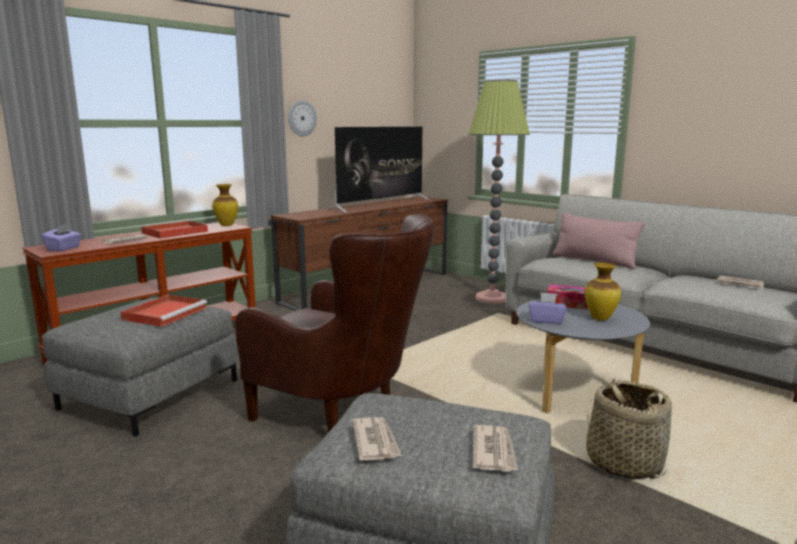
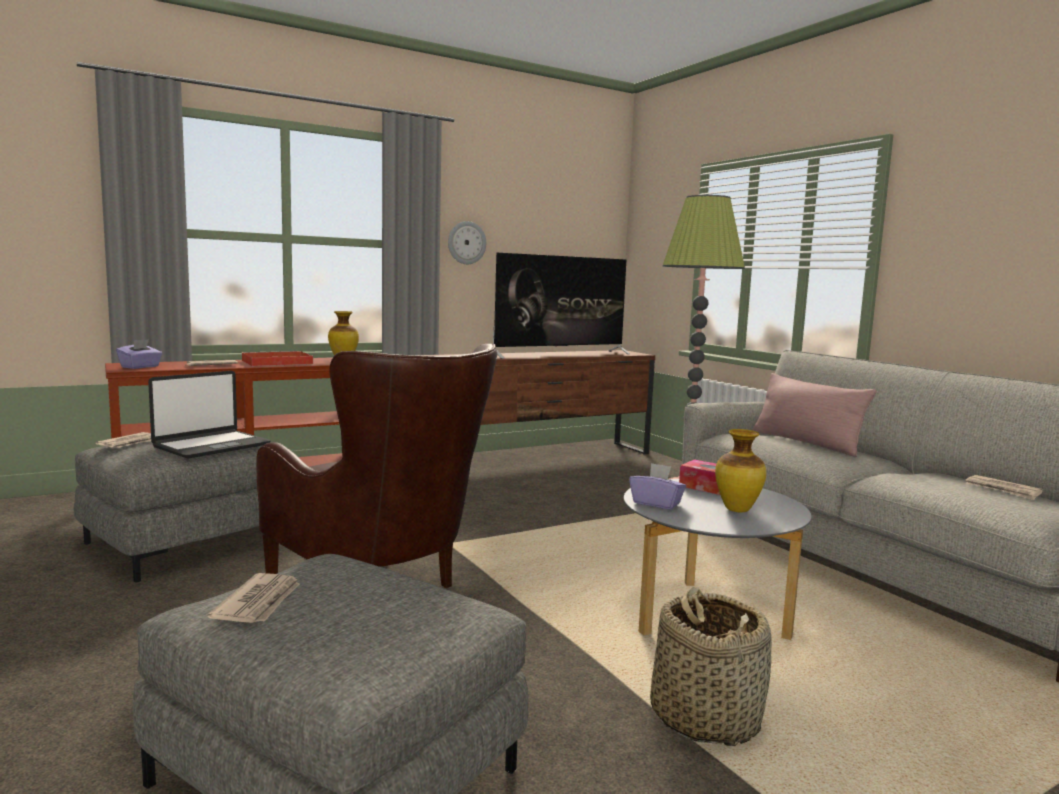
camera: 15 degrees right, 5 degrees down
(166, 313) = (211, 446): red tray -> laptop
(494, 451) = (388, 637): newspaper -> newspaper (130, 443)

